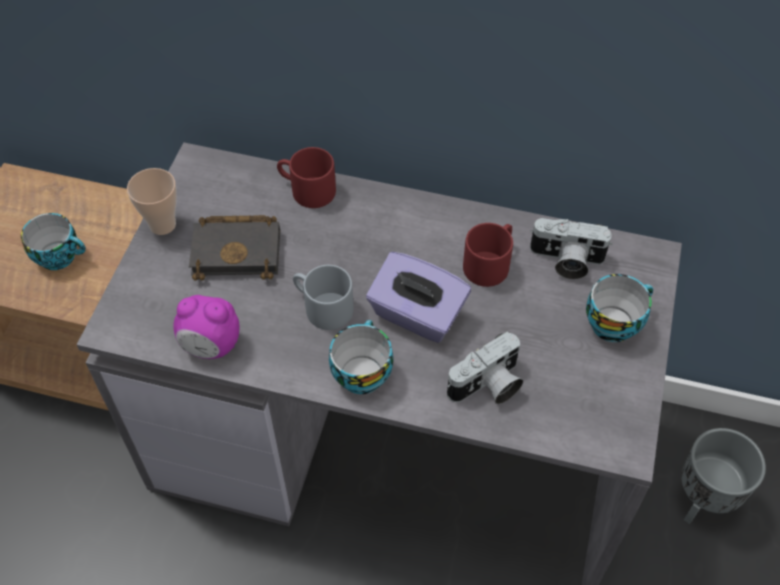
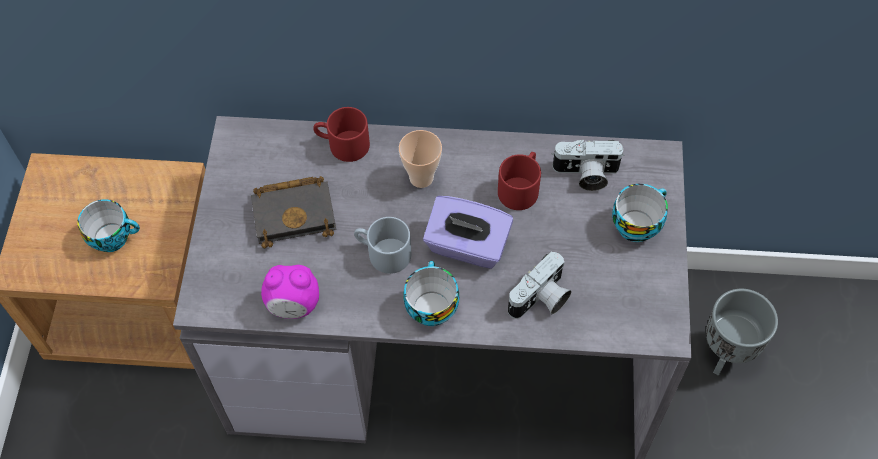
camera: 10 degrees left, 5 degrees up
(162, 225) = (219, 200): cup -> cup (421, 178)

